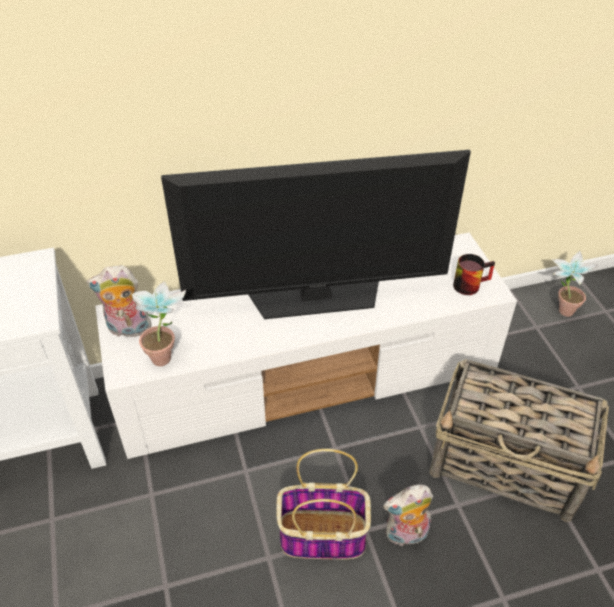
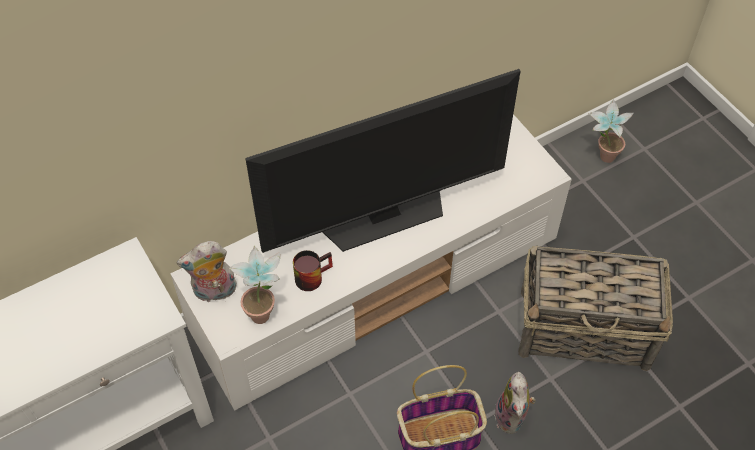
camera: 15 degrees left, 10 degrees up
(406, 535) = (512, 417): plush toy -> plush toy turned 60 degrees counterclockwise
(469, 283) = (524, 169): mug -> mug (311, 275)

